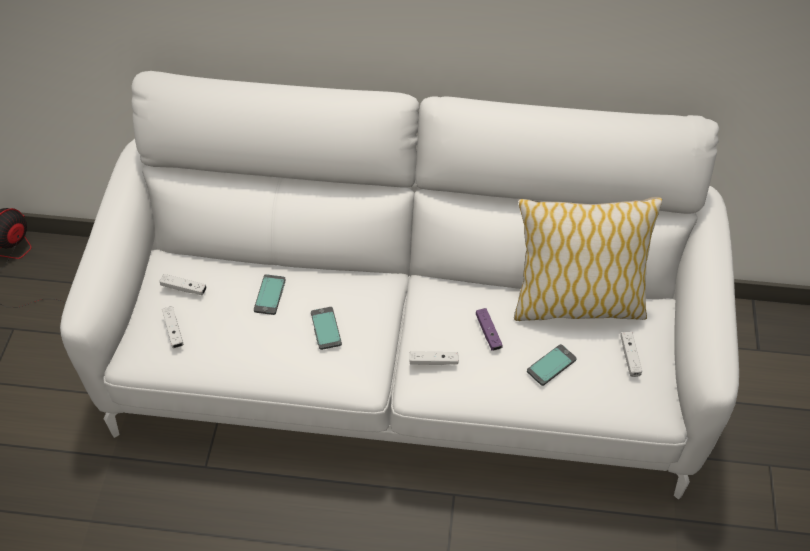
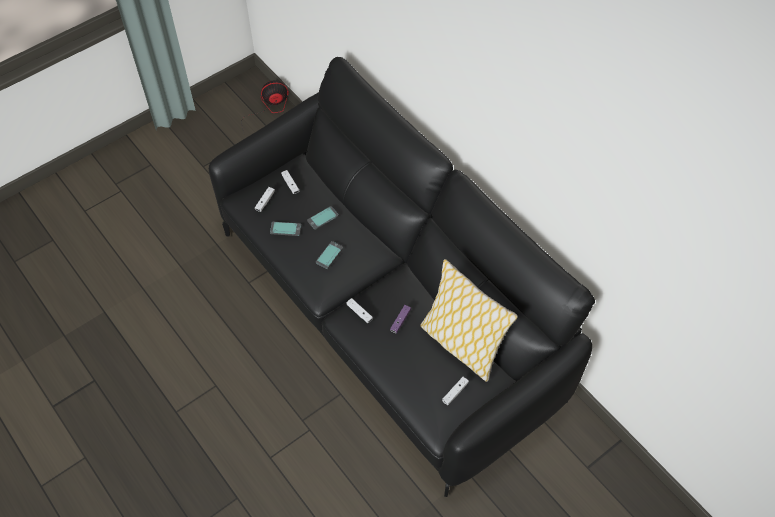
camera: 45 degrees right, 5 degrees up
(406, 367) = (388, 314): white sofa -> black sofa
(551, 365) = (410, 362): phone -> phone (285, 229)

